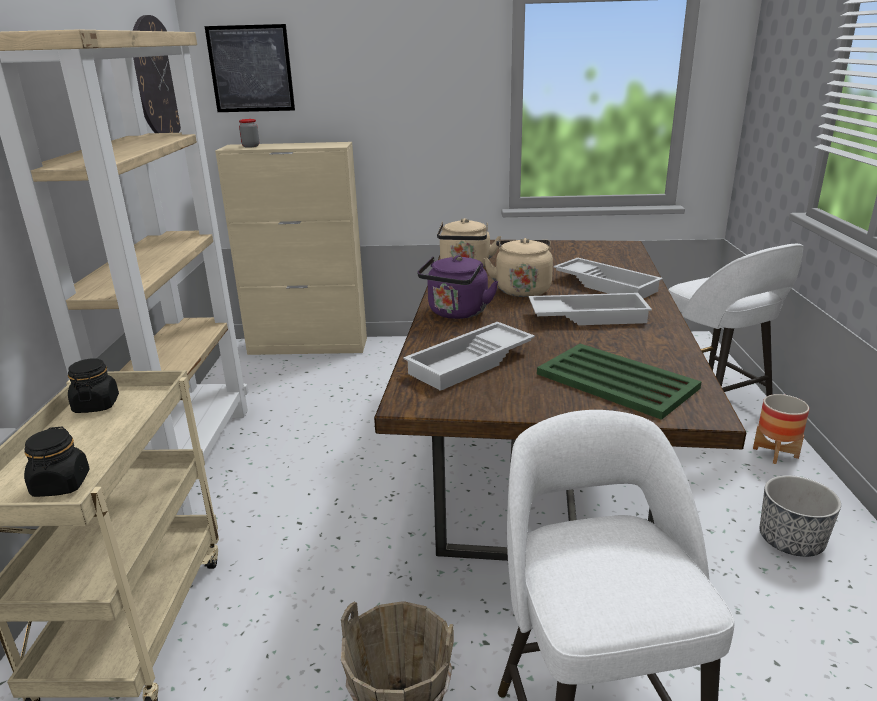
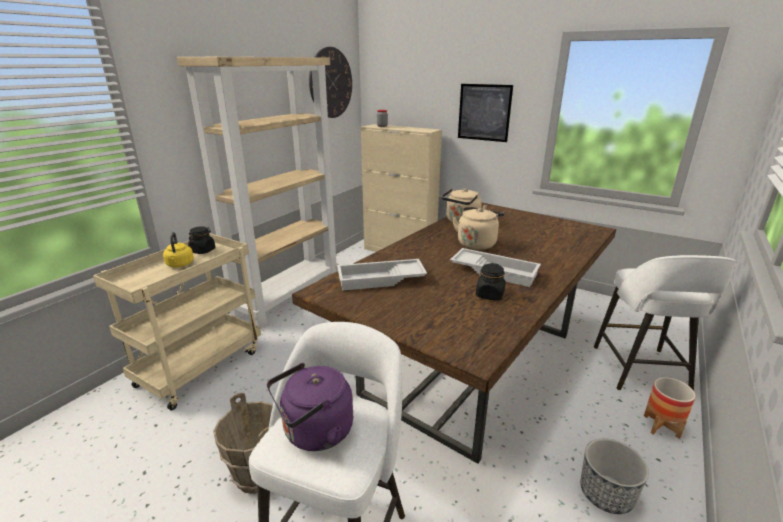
camera: 30 degrees right, 0 degrees up
(61, 485) = (147, 282): black jar -> black jar (490, 295)
(85, 438) = (180, 265): none -> yellow kettle
(251, 69) = (392, 79): picture -> picture (484, 112)
(456, 313) = (415, 248): purple kettle -> purple kettle (314, 433)
(607, 285) = (540, 254): white tray -> none
(617, 381) = (449, 318): green tray -> none

